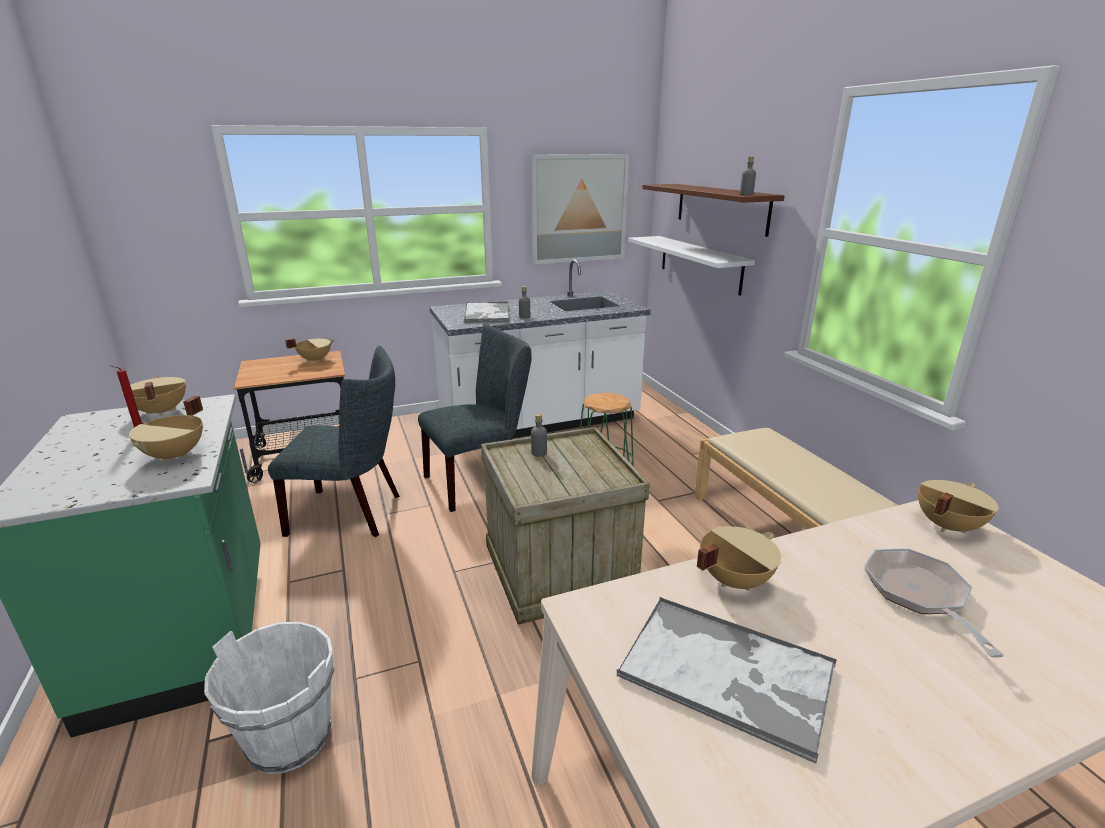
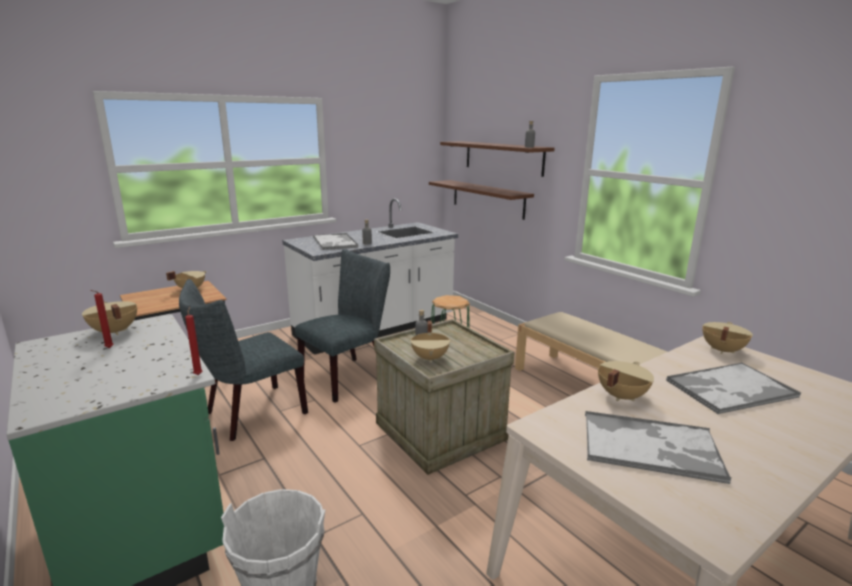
camera: 15 degrees left, 5 degrees down
(176, 455) = (162, 361): beige cooking pot -> beige cooking pot (430, 358)
(198, 477) = (198, 374): none -> red candle
(352, 513) = (250, 414): grey chair -> grey chair turned 150 degrees clockwise
(579, 209) = (391, 160): picture -> none
(699, 263) = (487, 198): white shelf -> brown shelf
(919, 595) = (729, 389): frying pan -> tray

